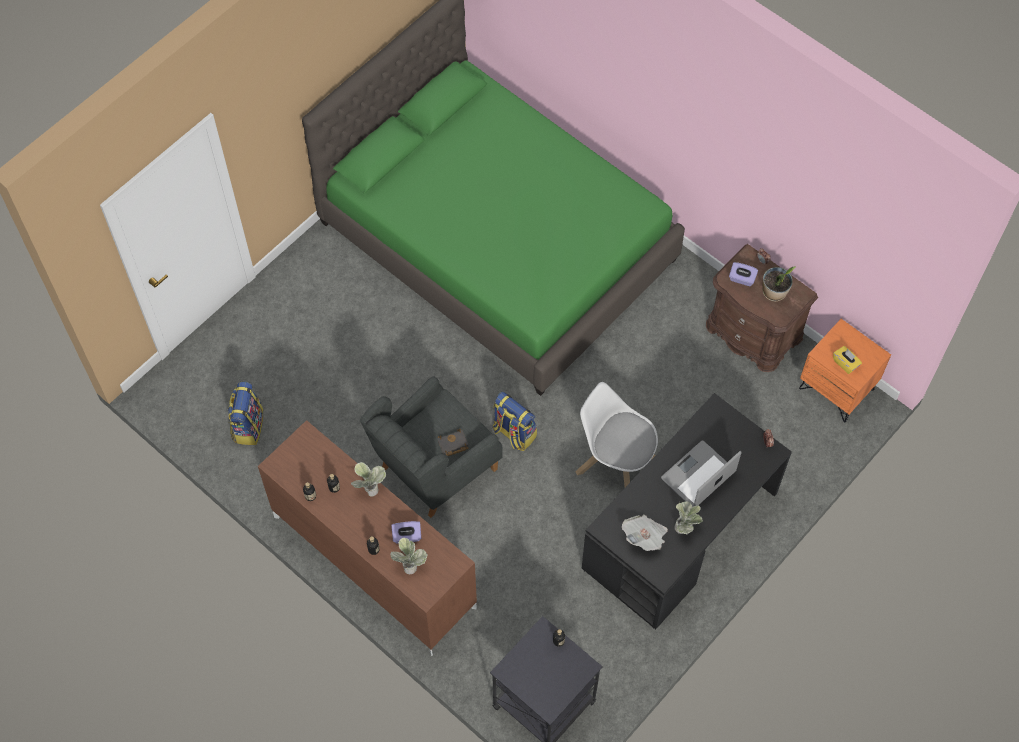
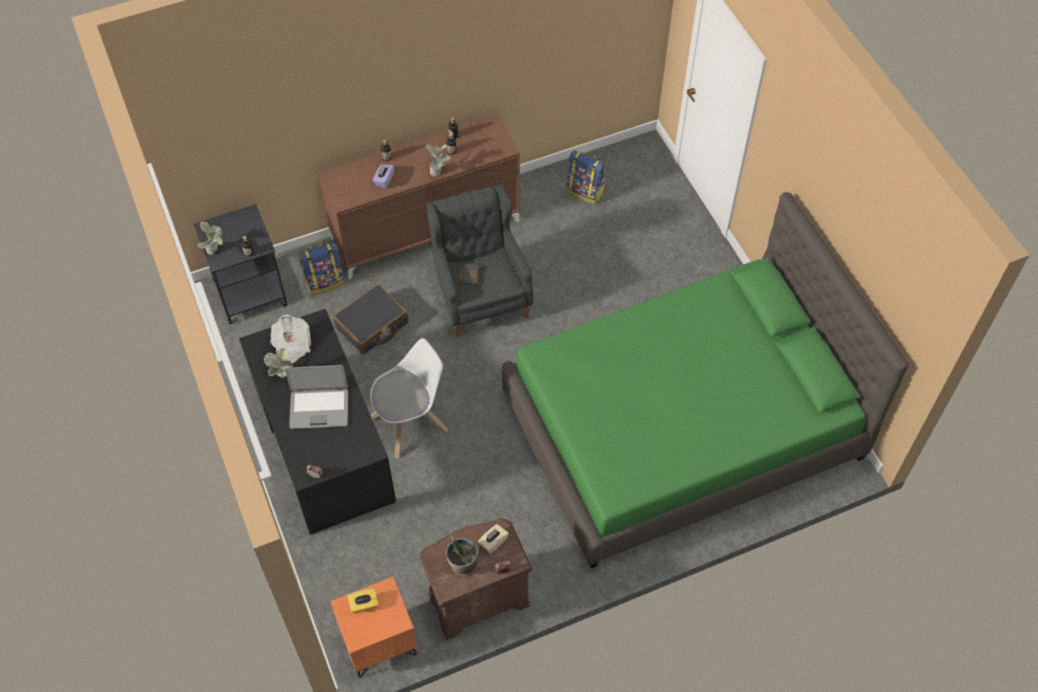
camera: 115 degrees right, 5 degrees down
(409, 564) = (361, 174): potted plant -> potted plant (215, 251)
(513, 433) = (481, 361): backpack -> backpack (324, 281)
(523, 555) = (372, 325): none -> black suitcase
(698, 476) = (319, 408): laptop -> laptop turned 105 degrees clockwise
(742, 279) = (493, 542): purple tissue box -> beige tissue box

